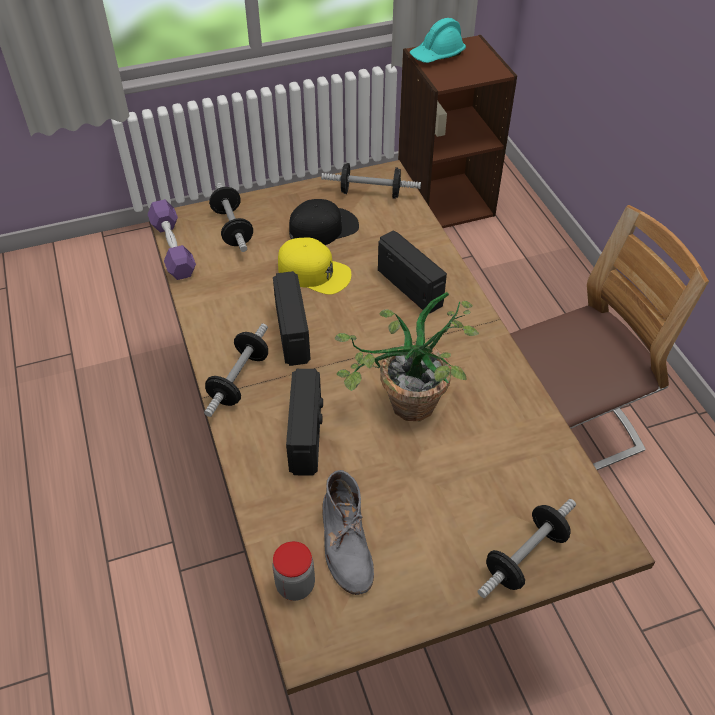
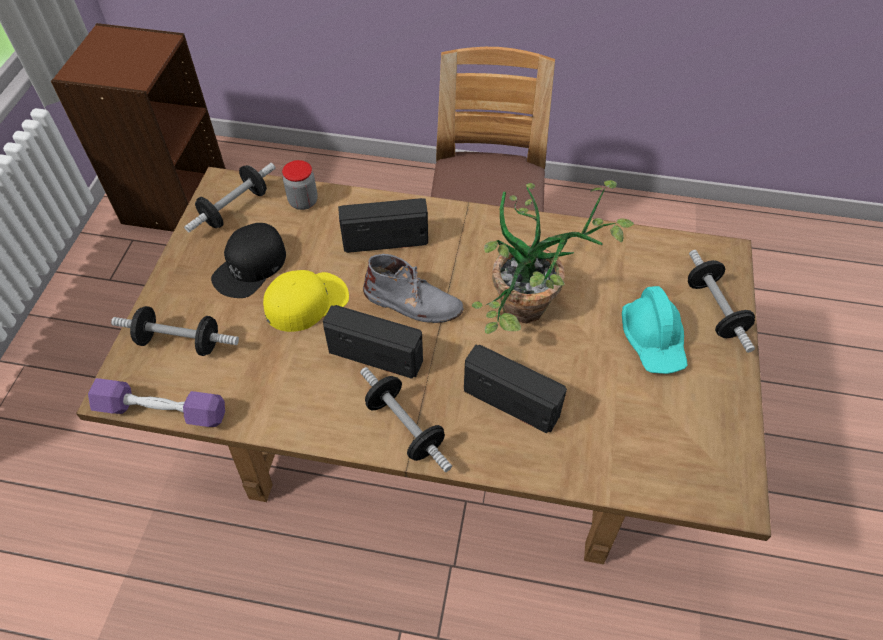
camera: 60 degrees left, 5 degrees up
(295, 585) = (671, 483): jar -> jar (303, 201)
(323, 227) = (250, 266): black cap -> black cap turned 150 degrees counterclockwise
(346, 543) = (645, 424): grey boot -> grey boot (413, 302)
(437, 55) = (91, 64): turquoise hard hat -> turquoise hard hat (653, 340)

